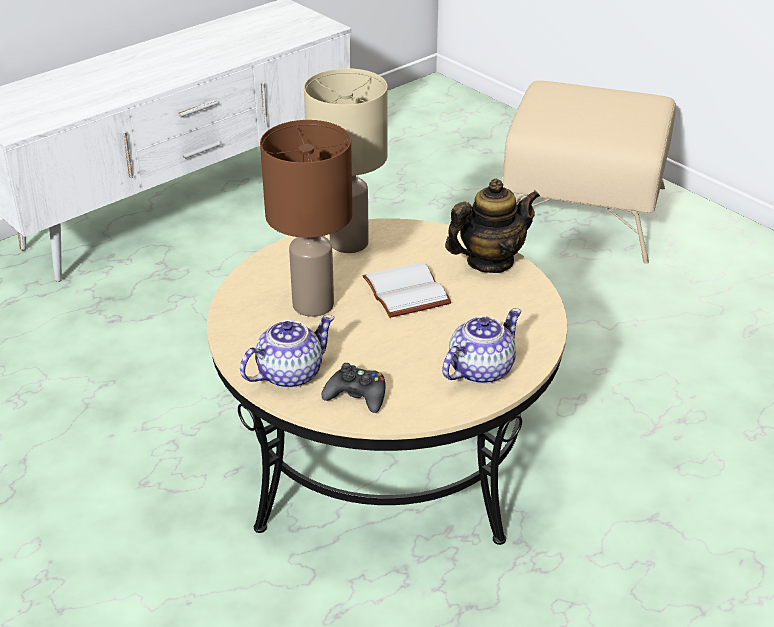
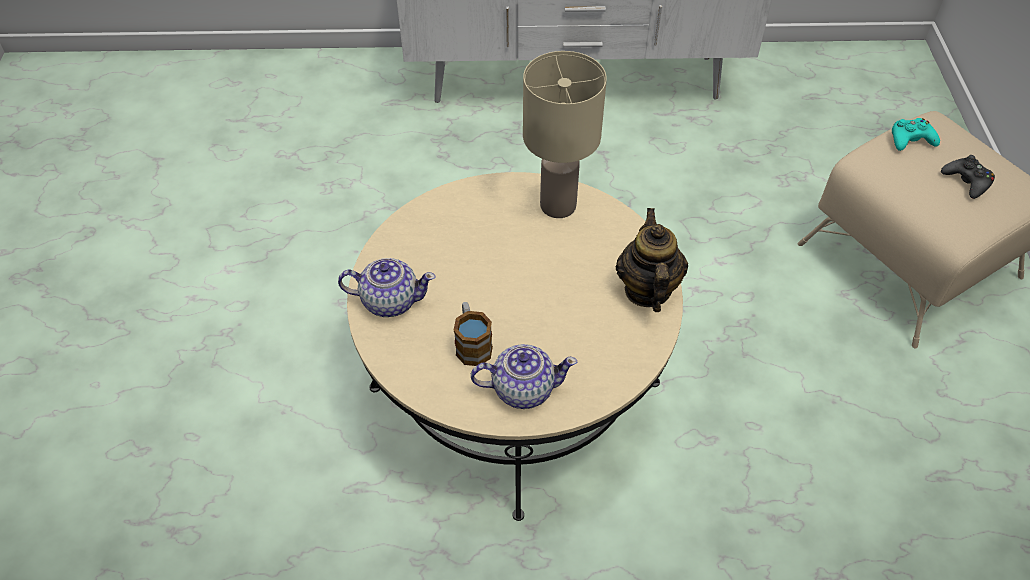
camera: 40 degrees right, 15 degrees up
(312, 304) = (470, 247): brown table lamp -> none
(357, 395) = (413, 351): black game controller -> black game controller (967, 181)
(400, 364) = (472, 344): none -> mug
(409, 292) = (551, 280): white book -> none
(490, 261) = (647, 290): teapot -> teapot turned 105 degrees counterclockwise
(545, 99) = (911, 139): none -> turquoise game controller

